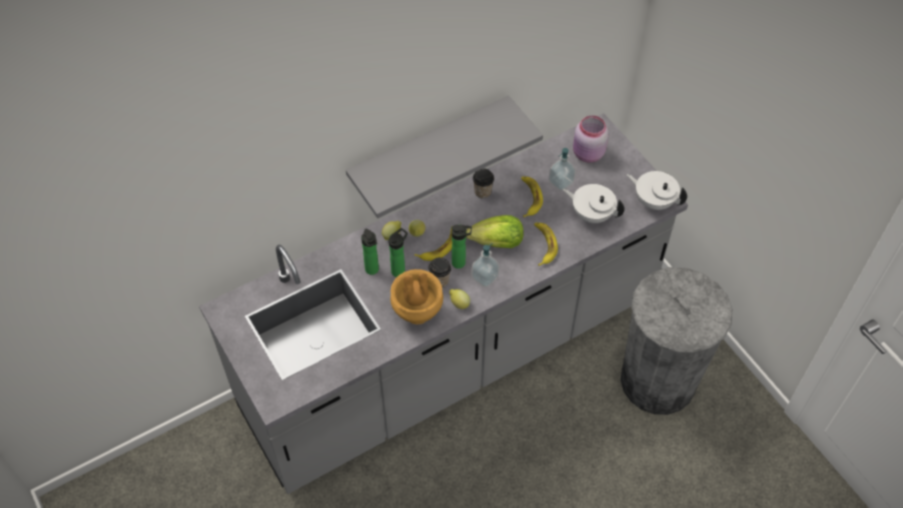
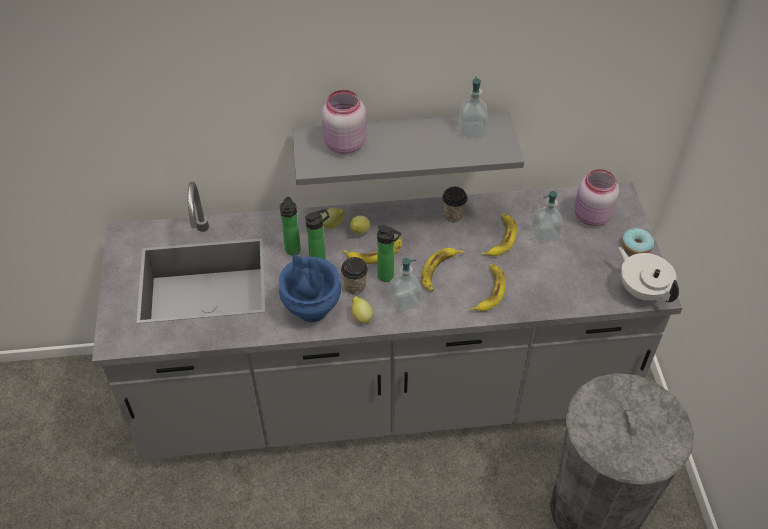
camera: 25 degrees right, 5 degrees down
(396, 170) = (343, 144): none -> pink jar
(416, 313) = (311, 310): brown vase -> blue vase
(489, 122) = (472, 130): none -> soap dispenser
(497, 243) = (439, 271): lettuce -> banana
(591, 214) = (561, 278): white teapot -> none
(632, 166) = (636, 246): none -> donut

